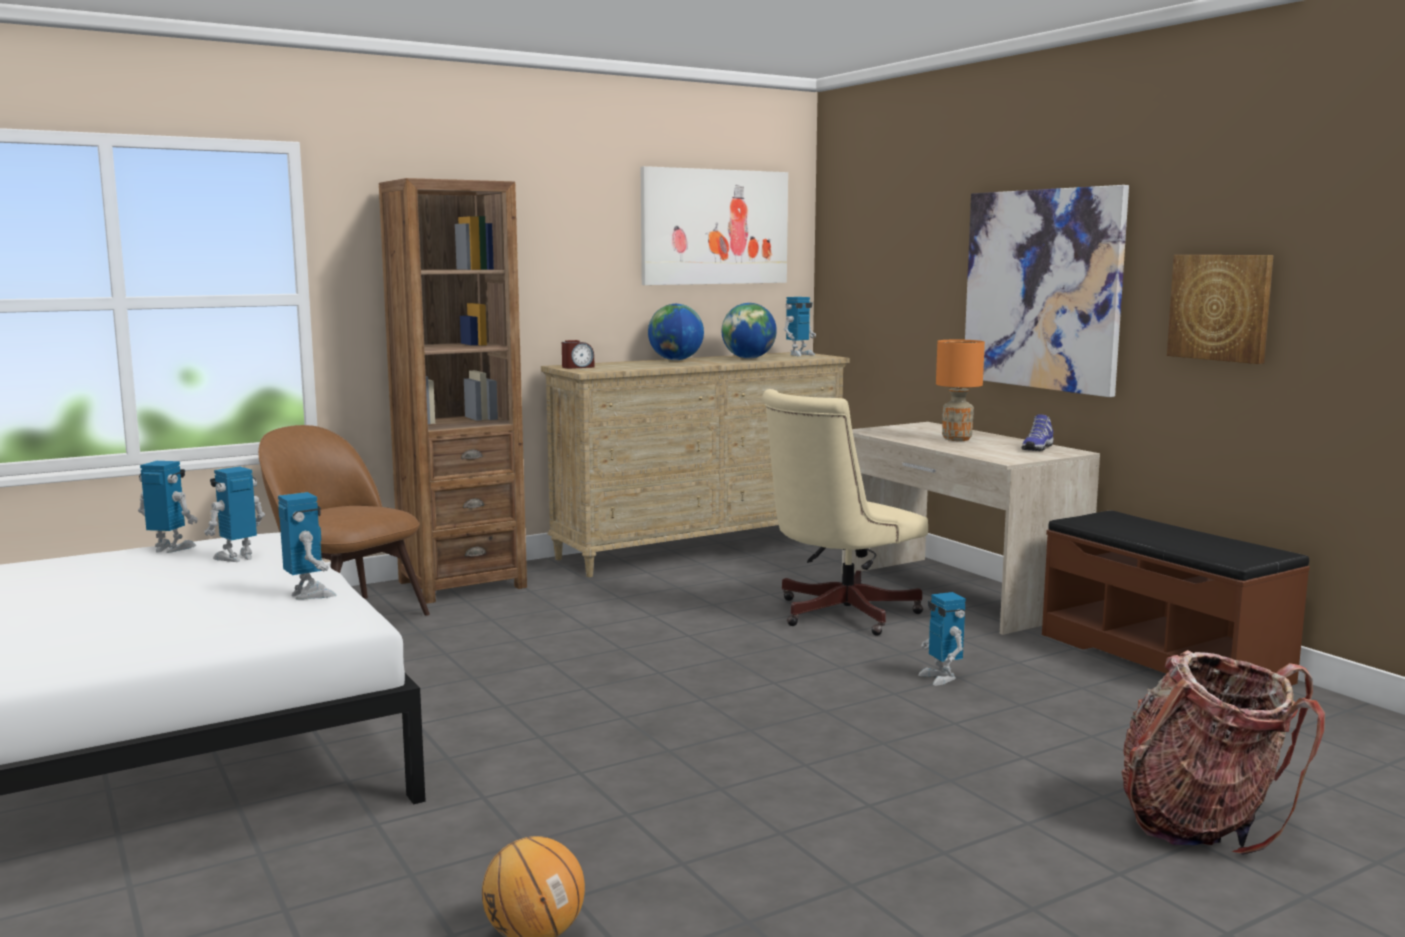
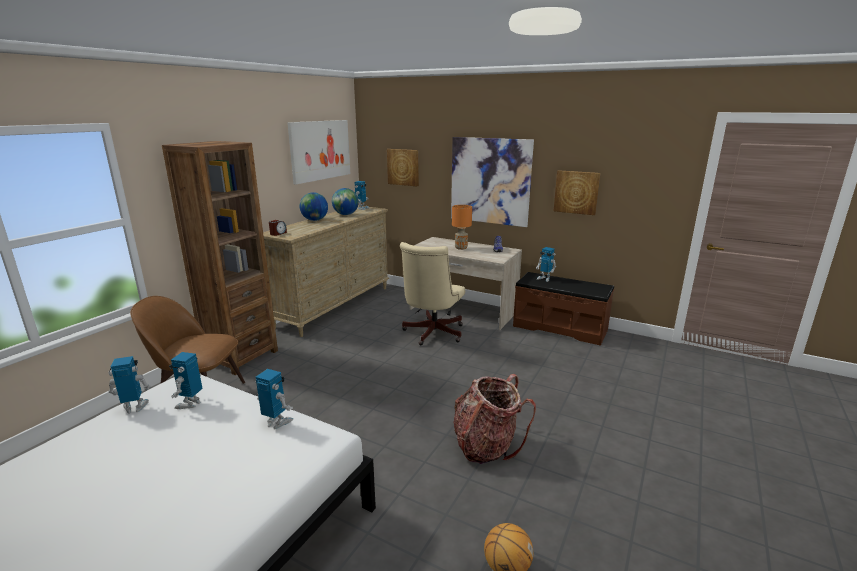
camera: 30 degrees left, 10 degrees up
(886, 267) = (403, 167): none -> picture
(941, 678) = (503, 359): toy robot -> toy robot (544, 278)
(1203, 822) = (647, 405): backpack -> backpack (486, 445)

